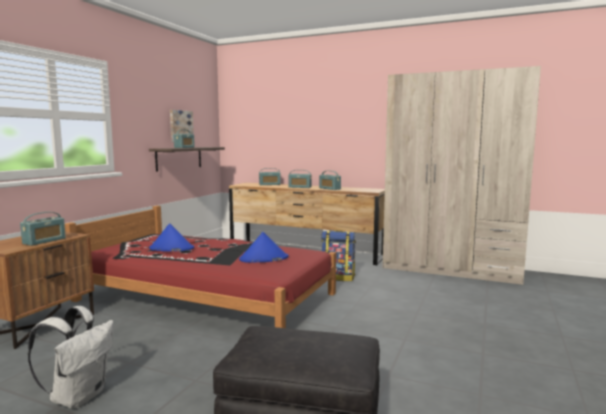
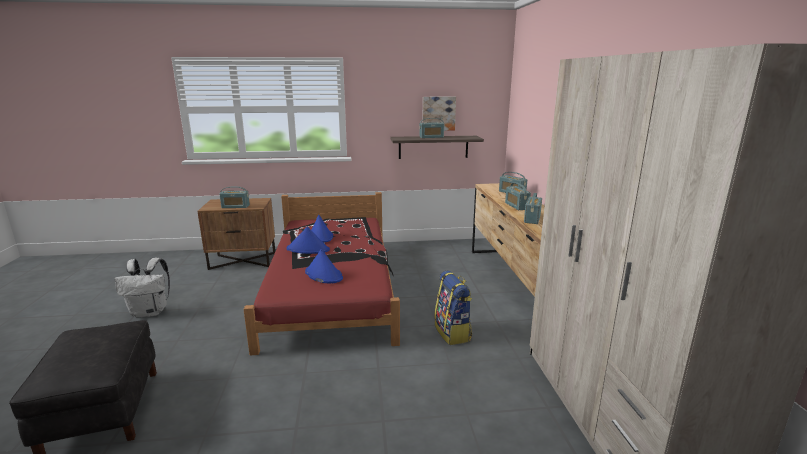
camera: 60 degrees right, 10 degrees up
(194, 256) = (308, 249): none -> blue hat

